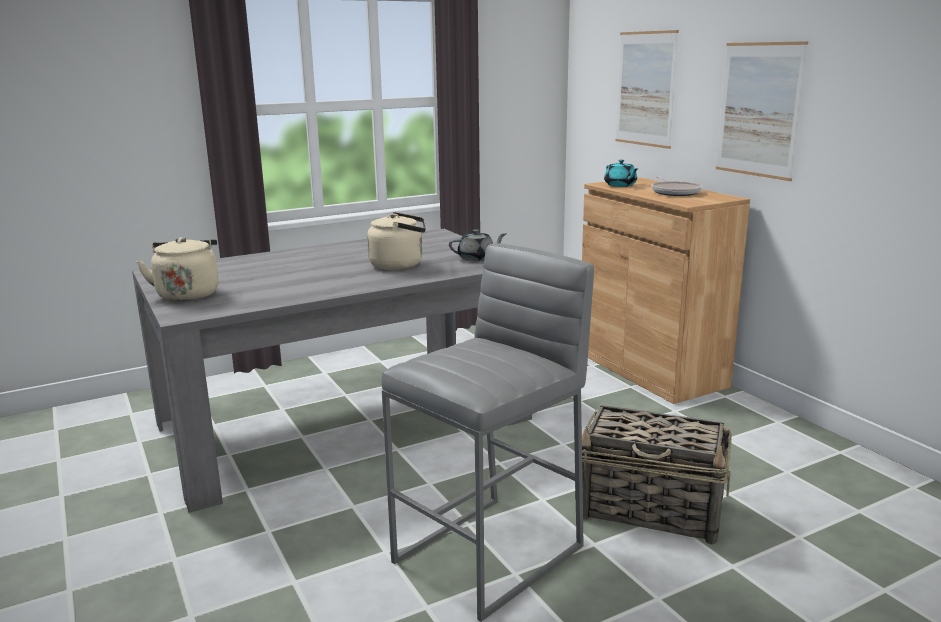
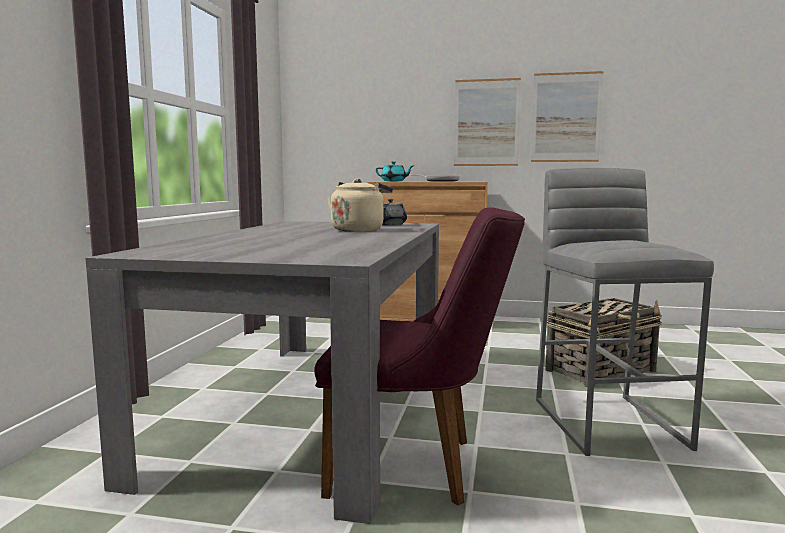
camera: 50 degrees left, 10 degrees down
(188, 294) = (270, 255): beige kettle -> none
(287, 497) = (418, 466): none -> purple chair
(645, 89) = (377, 115): picture -> picture (566, 117)

